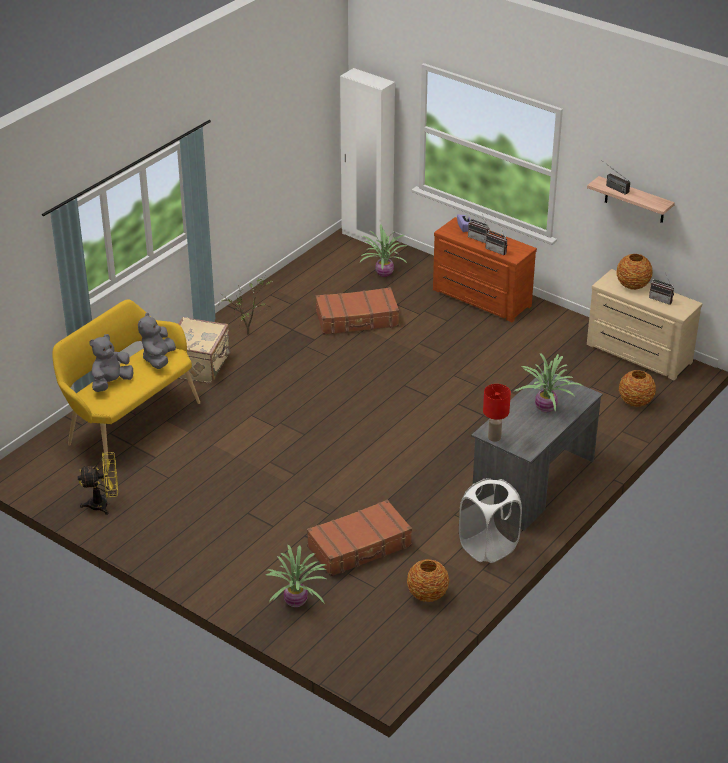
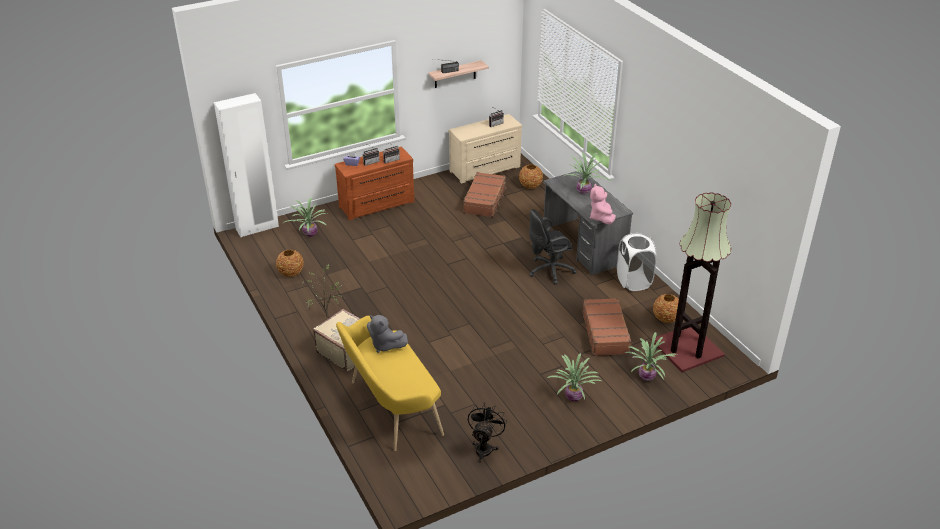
camera: 65 degrees left, 0 degrees up
(104, 504) = (485, 447): yellow fan -> black fan
(111, 383) = (397, 378): grey plush toy -> none
(223, 549) = (574, 397): none -> potted plant
(357, 320) = (355, 261): brown suitcase -> brown suitcase (485, 200)
(377, 628) = (688, 348): none -> floor lamp
(453, 467) = (548, 271): none -> black office chair
(494, 437) = (601, 218): red table lamp -> pink plush toy
(632, 285) = (472, 128): vase -> vase (291, 273)

